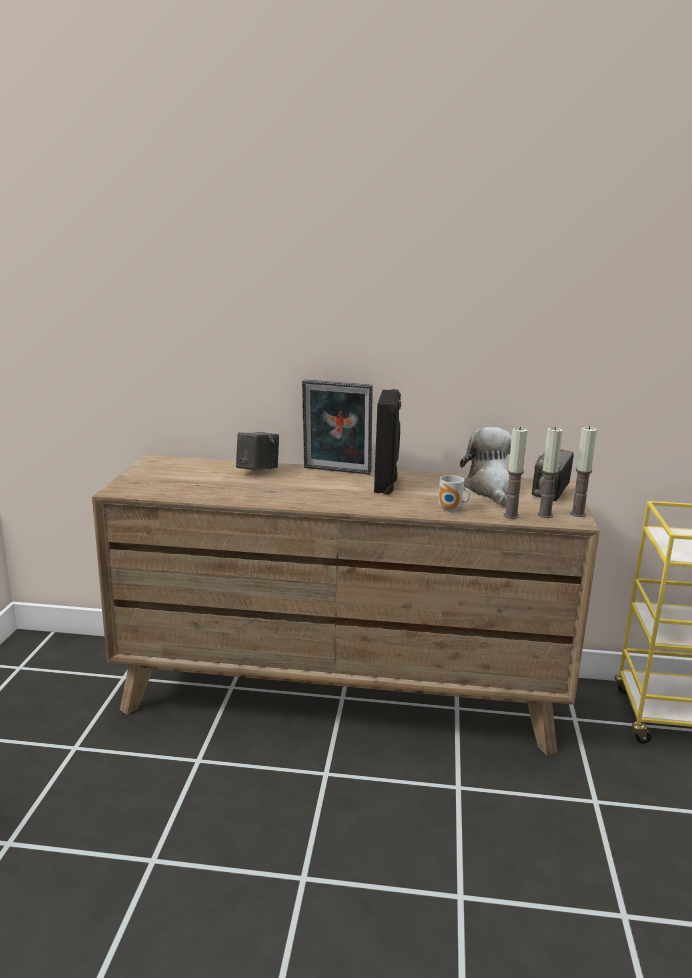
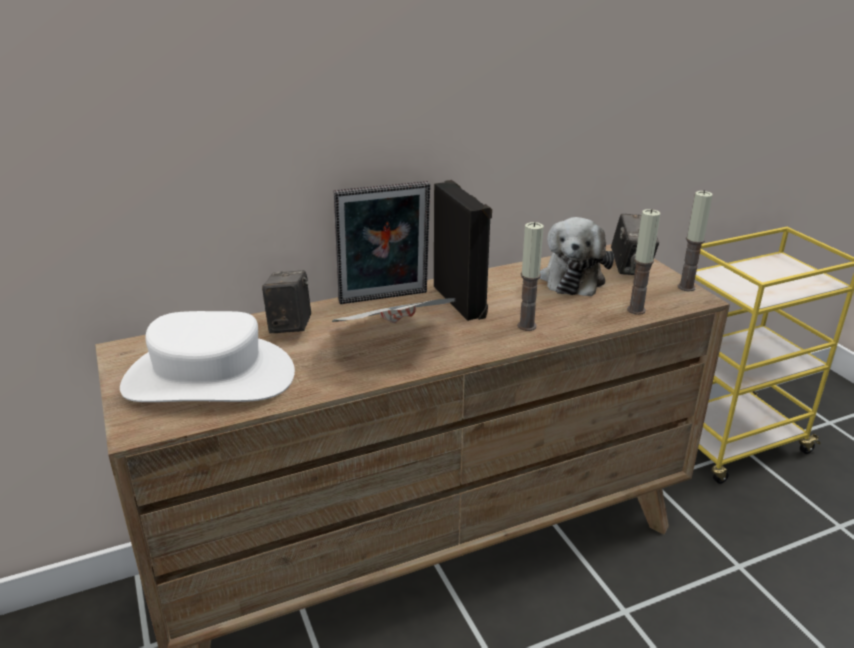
camera: 30 degrees left, 10 degrees up
(181, 481) = (209, 378): none -> white hat
(309, 490) = (393, 341): none -> newspaper
(451, 510) = (573, 321): mug -> none
(491, 490) = (572, 278): plush toy -> plush toy turned 135 degrees counterclockwise
(545, 515) = (662, 298): candle -> candle (527, 326)

